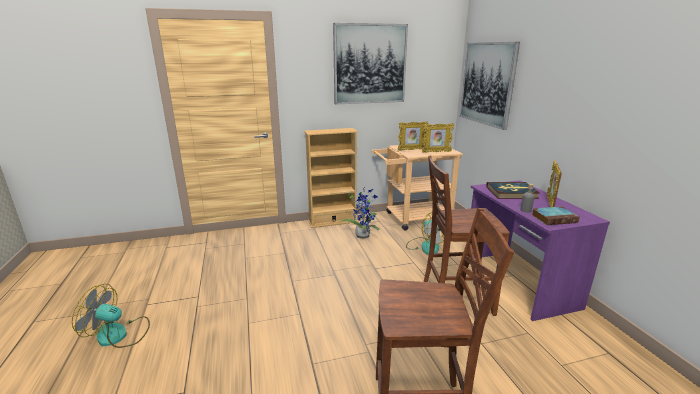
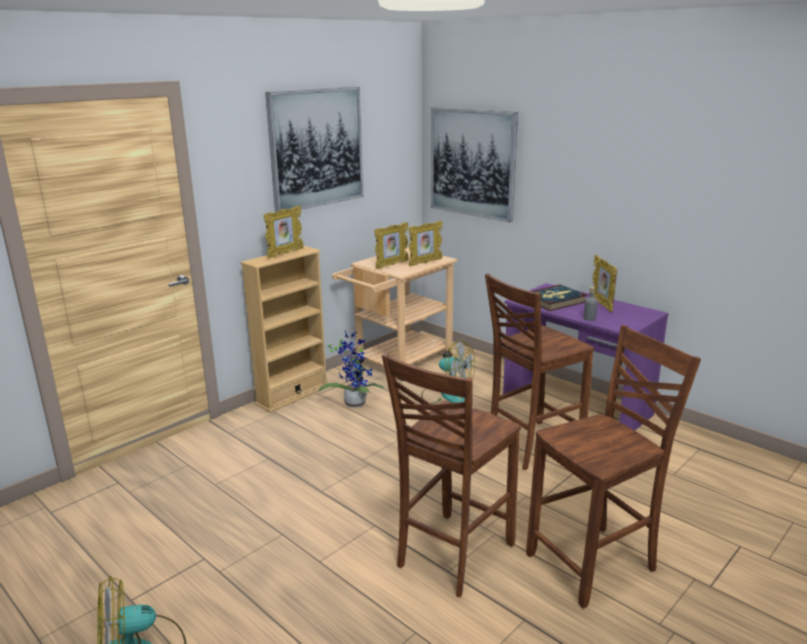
camera: 30 degrees left, 0 degrees up
(325, 354) = (452, 555): none -> brown chair
(334, 130) = (285, 253): none -> picture frame
(554, 218) = (623, 321): book -> none

